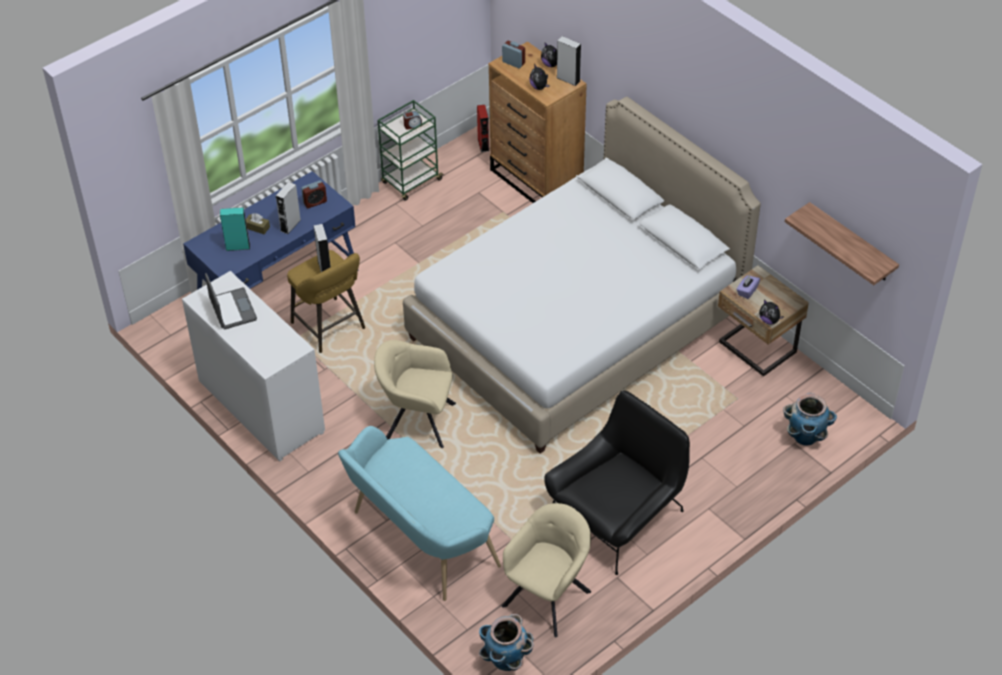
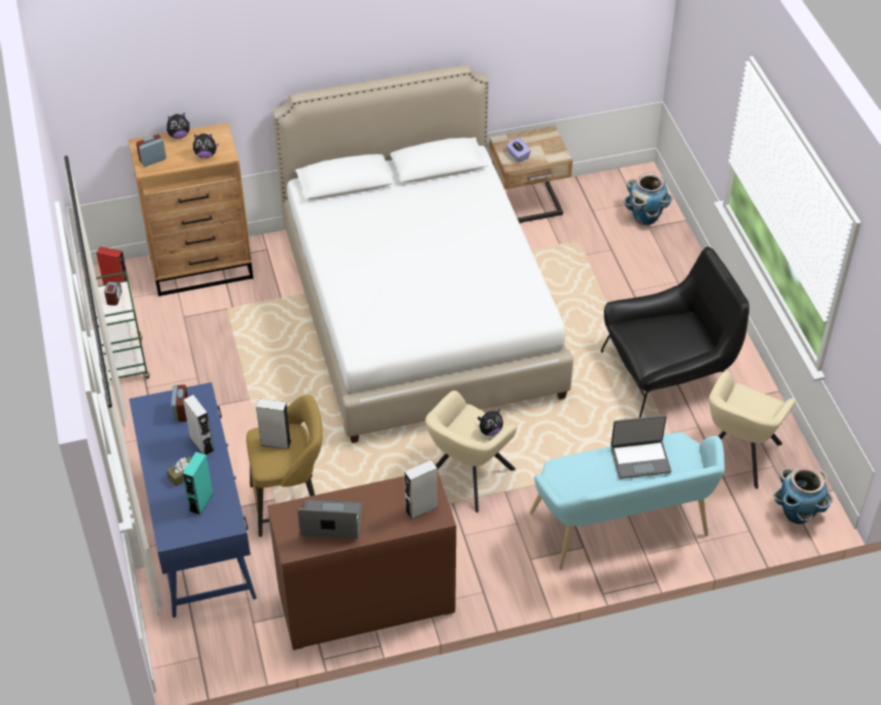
camera: 65 degrees left, 0 degrees up
(261, 407) = (366, 604): white dresser -> brown dresser
(442, 495) = (640, 459): none -> laptop
(548, 596) = (737, 455): beige armchair -> beige armchair turned 120 degrees counterclockwise
(568, 79) = (211, 132): grey speaker -> grey speaker (421, 509)
(617, 516) = (668, 372): black armchair -> black armchair turned 90 degrees clockwise
(769, 320) = (561, 156): plush toy -> plush toy (490, 431)
(851, 243) = (593, 33): shelf -> none

